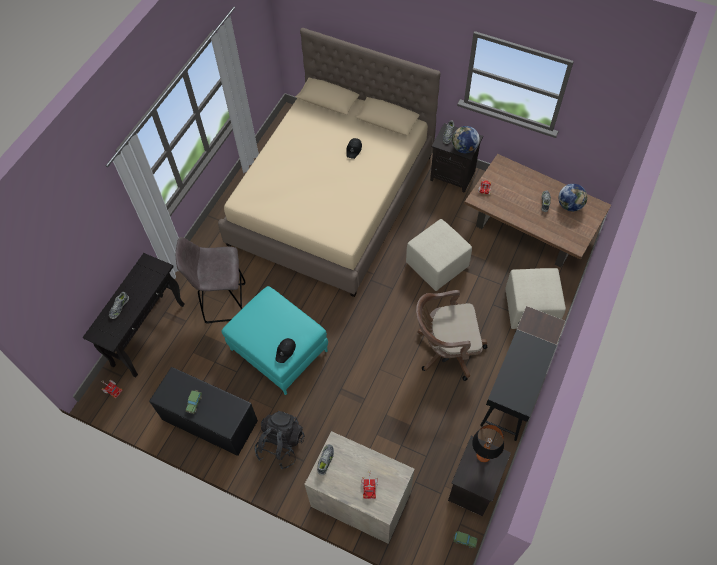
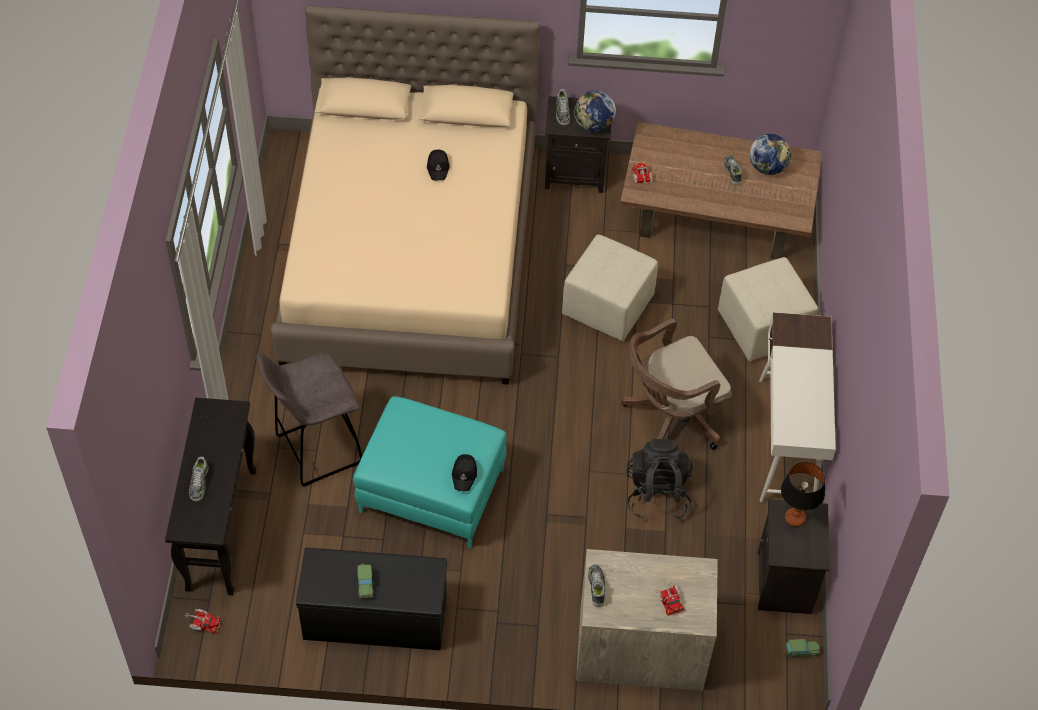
camera: 25 degrees left, 5 degrees down
(281, 444) = (495, 615): black backpack -> black backpack (657, 494)
(515, 390) = (786, 441): black desk -> white desk

